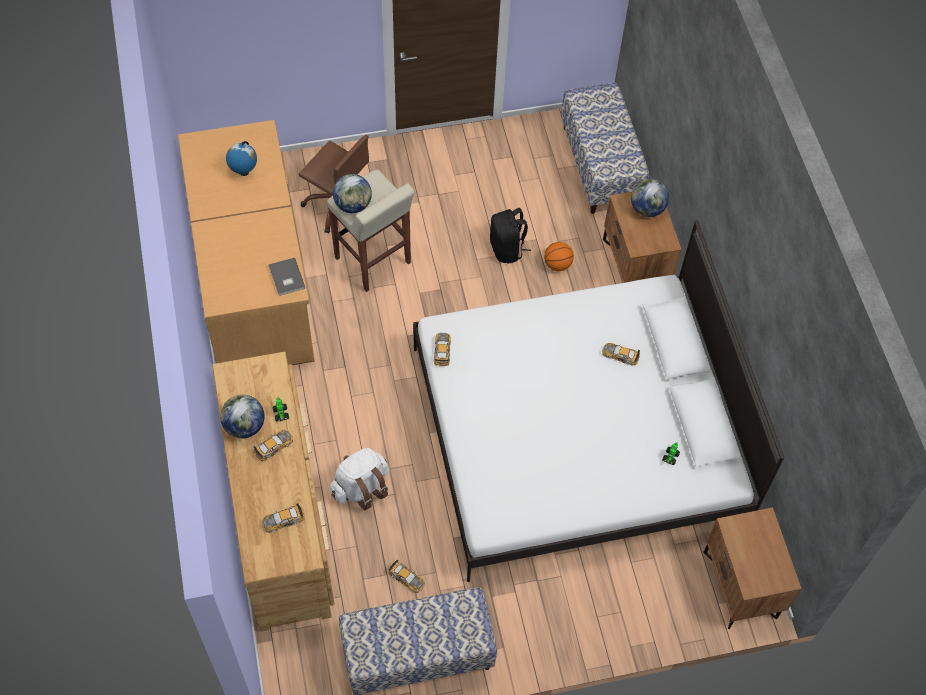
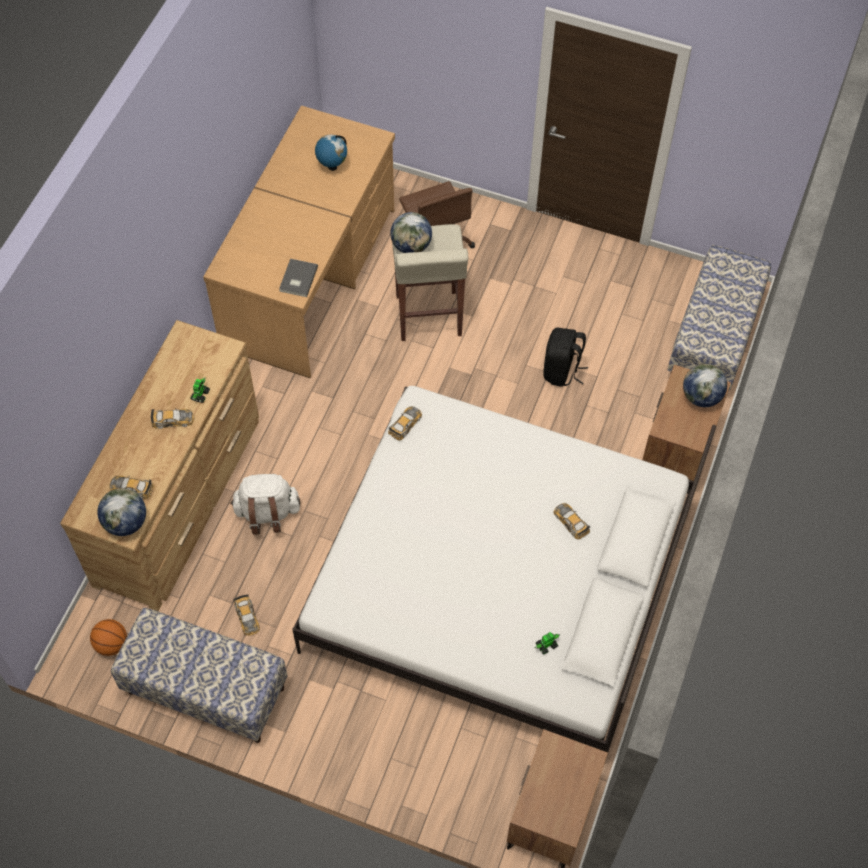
camera: 35 degrees right, 0 degrees up
(244, 426) = (161, 389): globe -> globe (125, 523)
(557, 264) = (600, 411): basketball -> basketball (111, 644)

